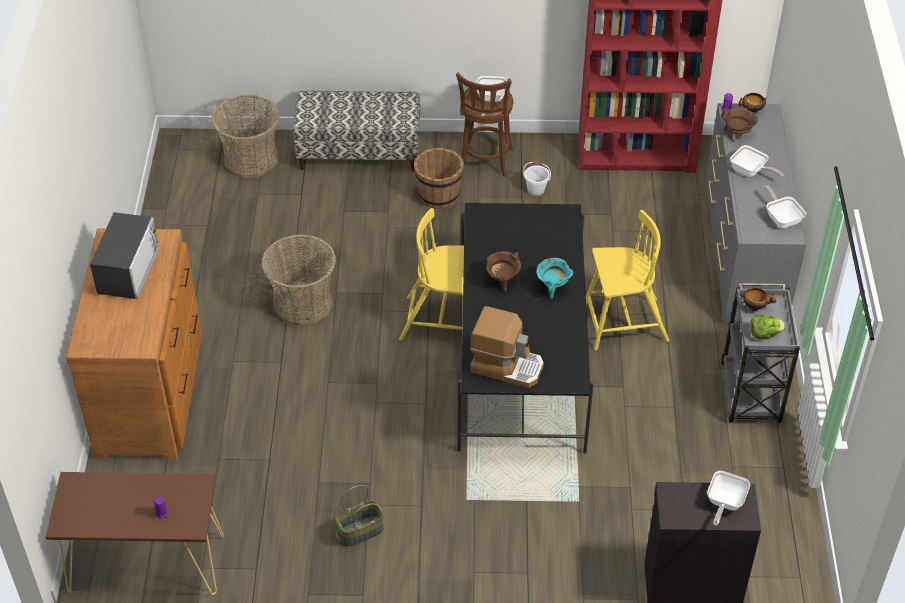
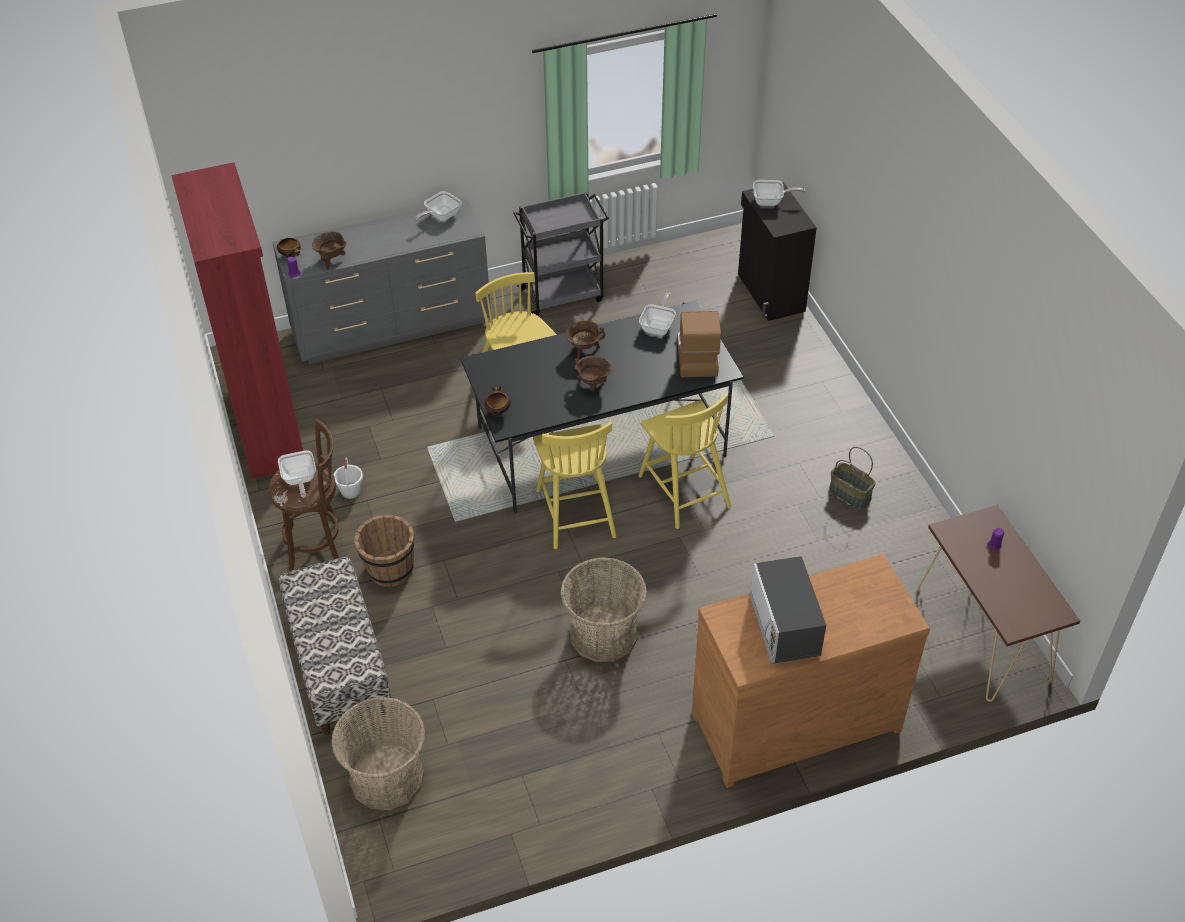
camera: 110 degrees left, 0 degrees up
(129, 271) = (784, 626): microwave -> microwave turned 90 degrees counterclockwise
(430, 404) = (683, 490): none -> yellow chair
(553, 287) = (584, 350): turquoise cooking pot -> brown cooking pot
(750, 172) = (383, 243): frying pan -> frying pan (658, 326)
(755, 307) = (547, 226): bowl -> bowl (498, 412)
(764, 334) = (576, 216): lettuce -> none

